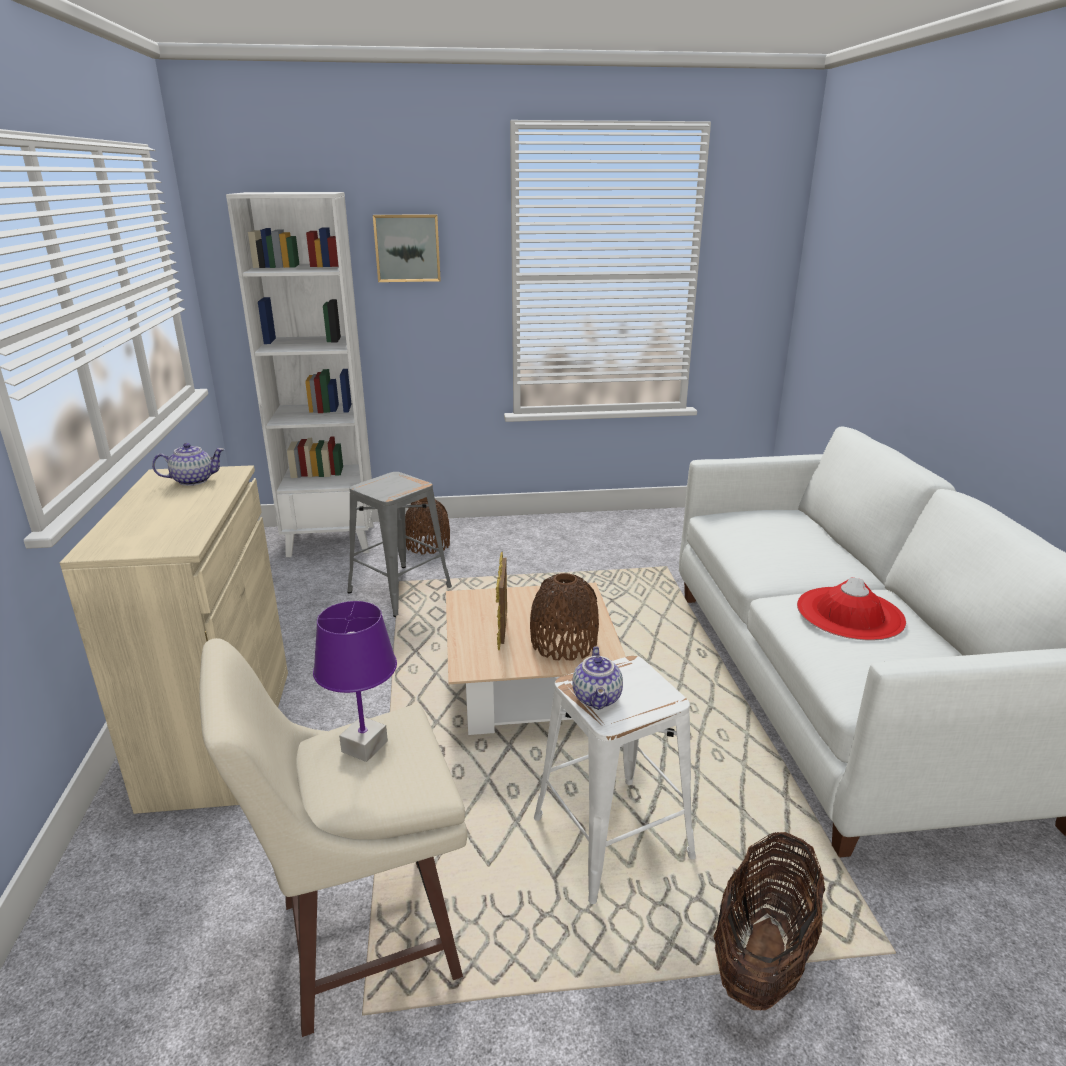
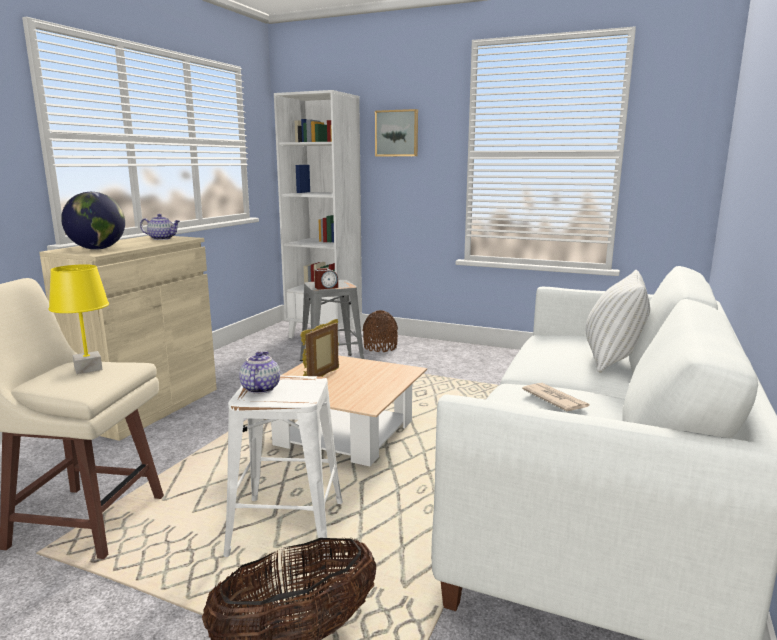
camera: 30 degrees right, 10 degrees down
(155, 533) = (97, 249): none -> globe
(364, 746) = (88, 368): purple table lamp -> yellow table lamp
(395, 492) = (326, 287): none -> alarm clock
(564, 643) = (352, 391): brown vase -> none
(598, 698) = (259, 388): teapot -> teapot turned 150 degrees clockwise
(819, 541) = (612, 359): none -> white pillow
(849, 613) = (555, 399): red hat -> newspaper

